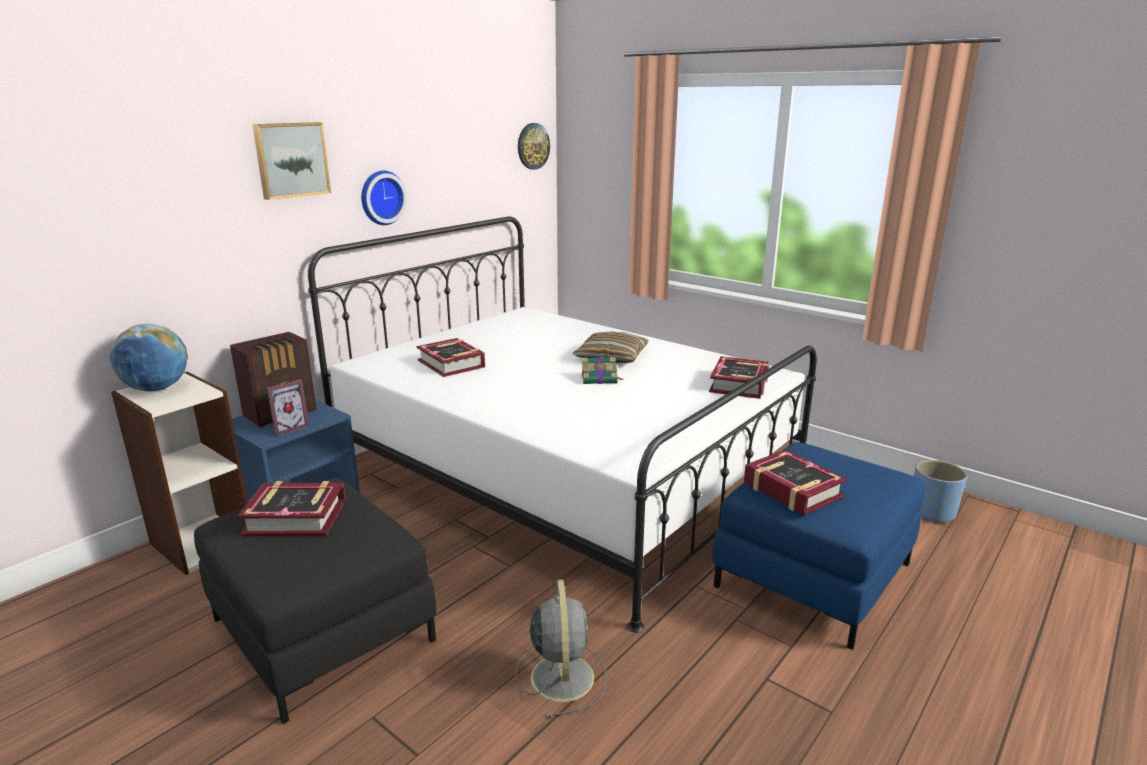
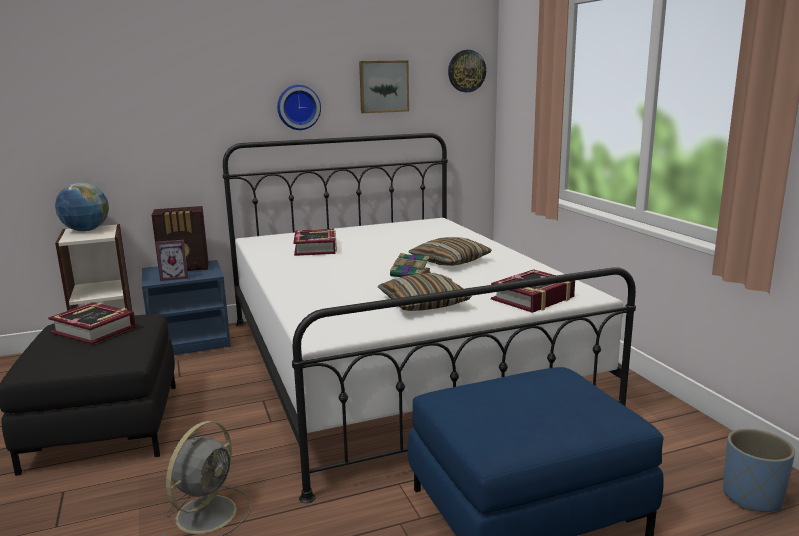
camera: 30 degrees right, 5 degrees down
(291, 160) = (217, 72): picture -> picture (383, 86)
(660, 408) = (423, 303): none -> pillow
(792, 490) = (480, 402): book -> none

